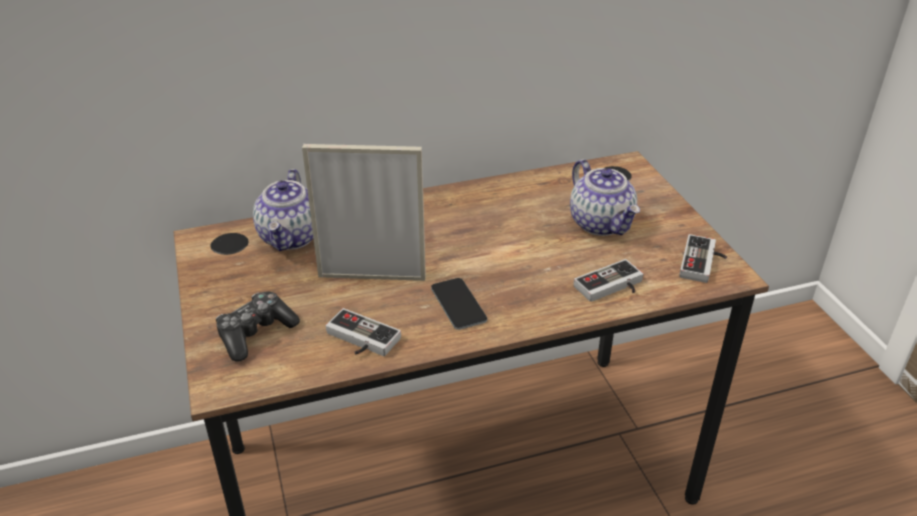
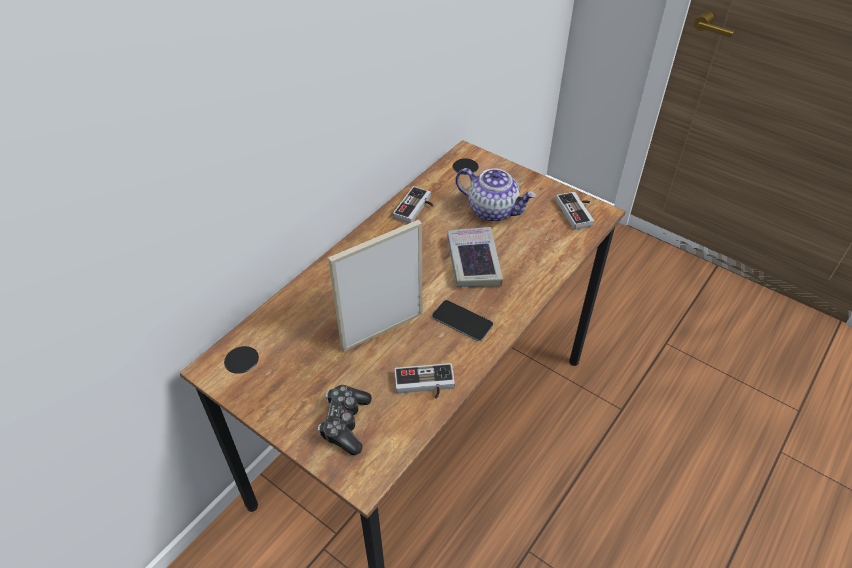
camera: 35 degrees left, 10 degrees up
(291, 237) = (288, 328): teapot -> none
(528, 259) = (473, 262): none -> book
(612, 287) = (543, 257): game controller -> game controller (416, 209)

